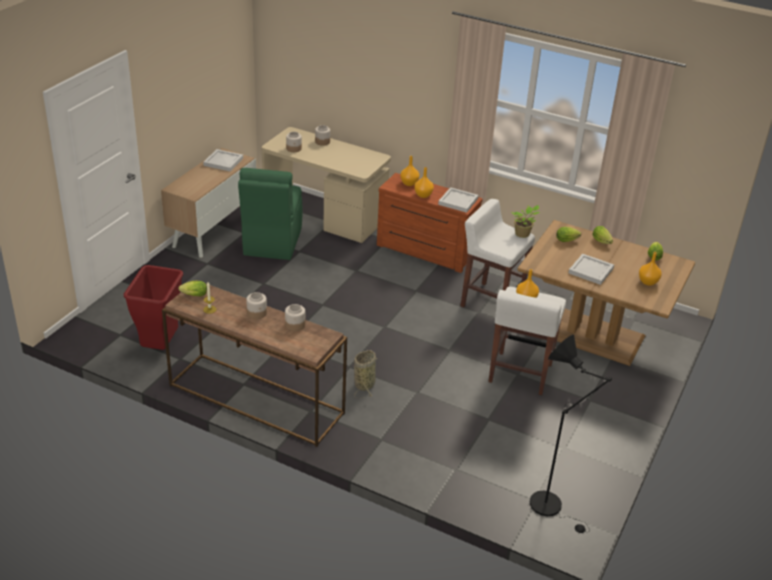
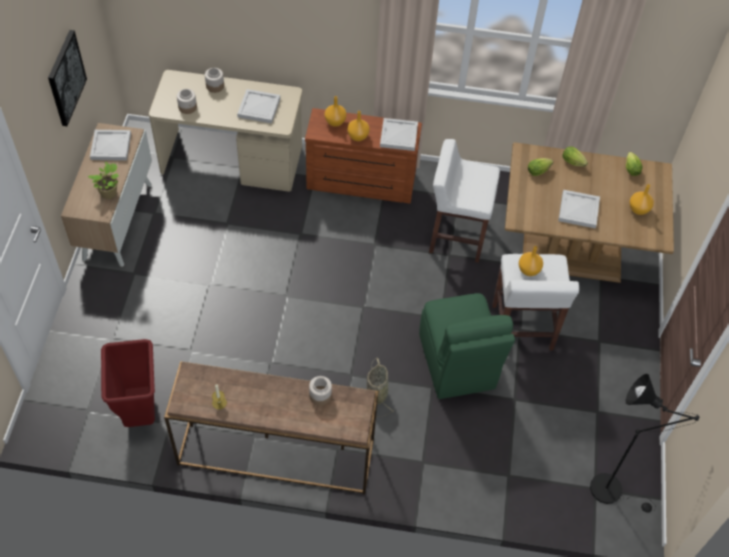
camera: 20 degrees left, 20 degrees up
(193, 295) = (190, 387): lettuce -> none
(198, 84) = (65, 78): none -> picture
(257, 313) = (272, 391): jar -> none
(272, 242) = (191, 219): green chair -> green chair (457, 363)
(349, 159) = (258, 108): none -> white tray
(523, 234) = (488, 171): potted plant -> potted plant (110, 193)

